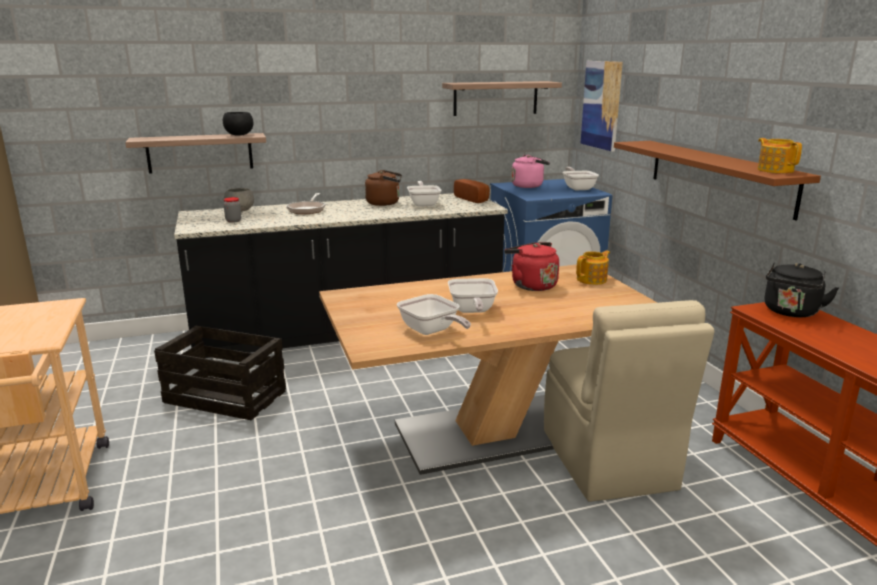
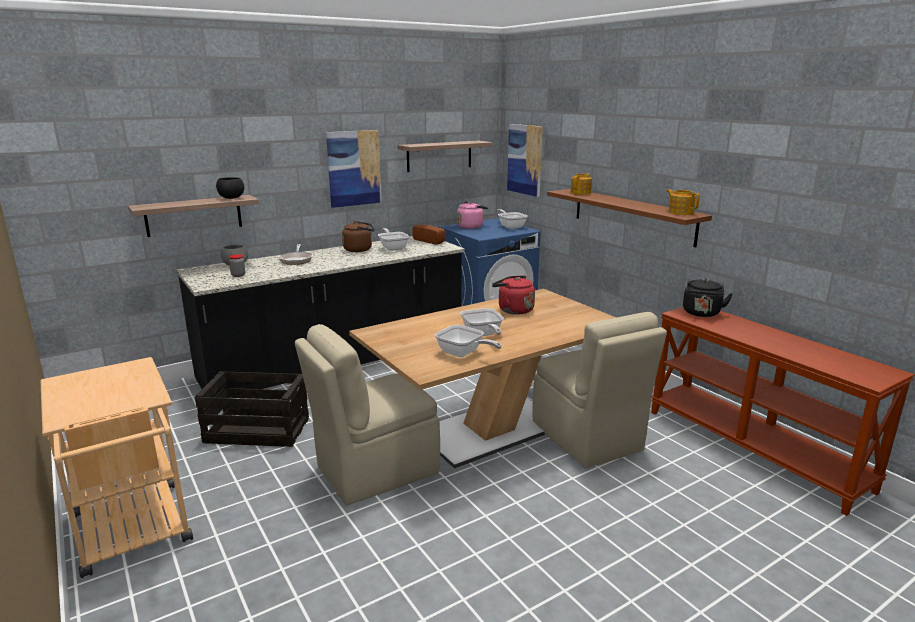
camera: 15 degrees left, 0 degrees up
(325, 462) = (374, 470): none -> beige chair
(387, 108) = (354, 168): none -> picture
(592, 280) = (555, 301): teapot -> teapot (581, 193)

